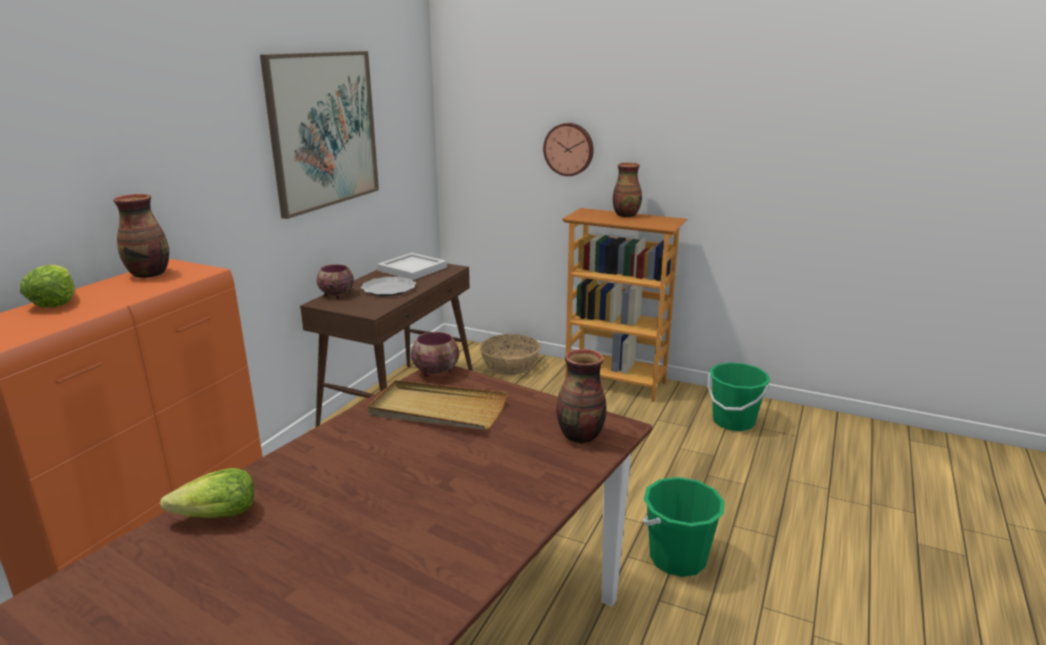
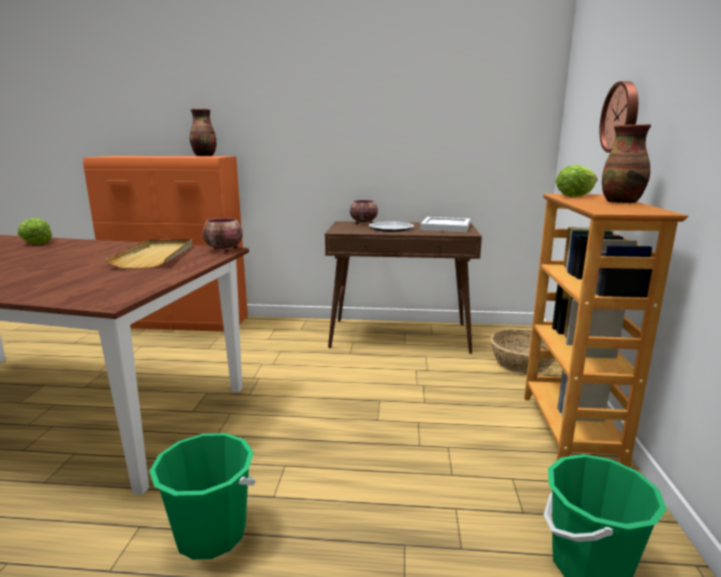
camera: 70 degrees right, 5 degrees down
(54, 302) = (157, 155): lettuce -> lettuce (575, 195)
(323, 130) = (391, 94): picture -> none
(580, 436) = (97, 291): vase -> none

